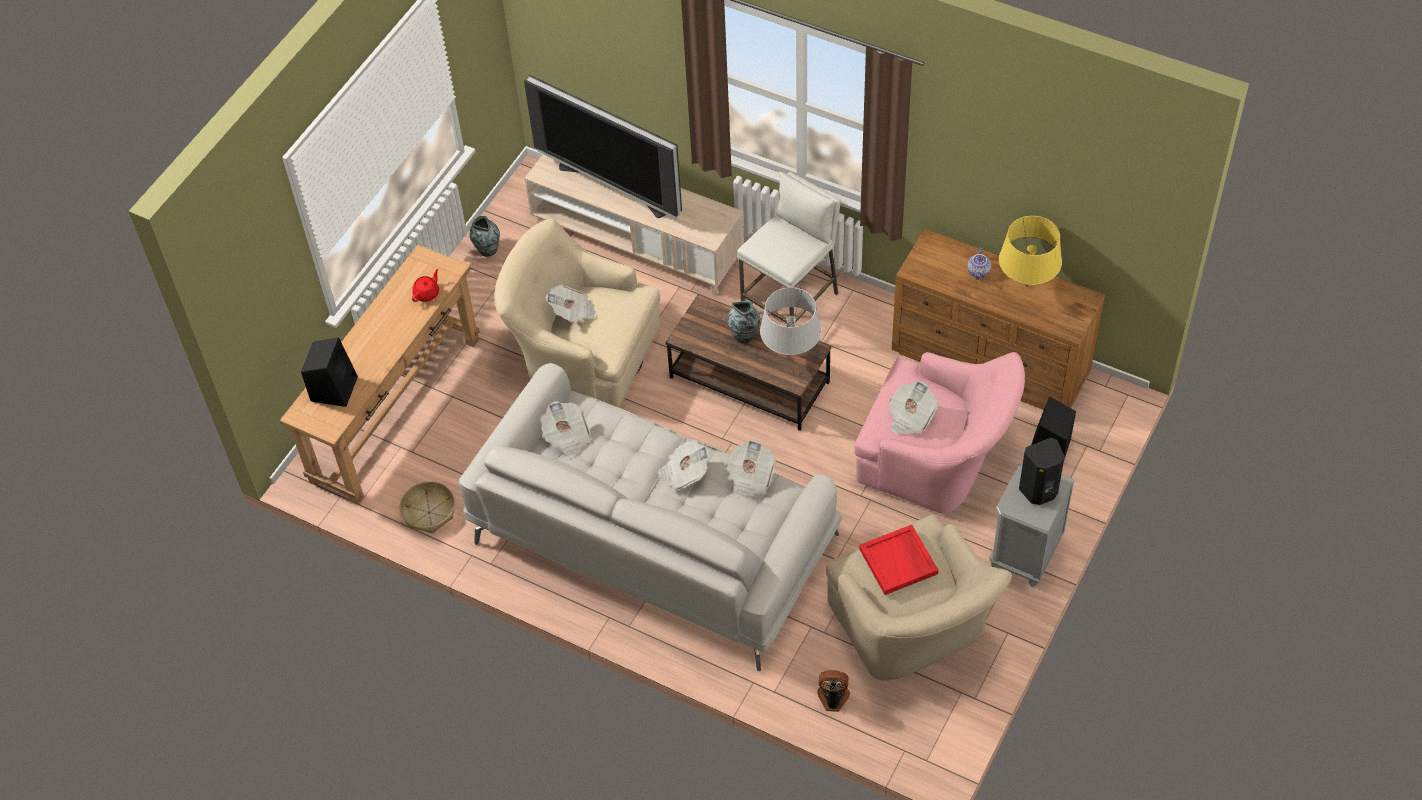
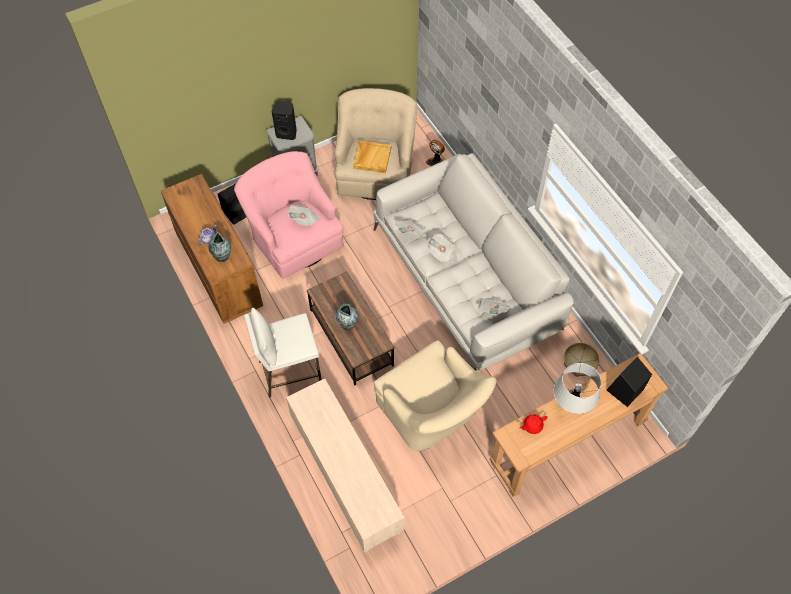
camera: 150 degrees left, 5 degrees up
(487, 249) = (445, 533): vase -> vase (222, 257)
(573, 312) = (438, 391): newspaper -> none
(615, 186) = (349, 469): television -> none
(791, 355) = (332, 297): grey table lamp -> grey table lamp (571, 404)
(899, 561) = (372, 158): red tray -> beige tray
(1026, 286) = (193, 217): yellow table lamp -> none

